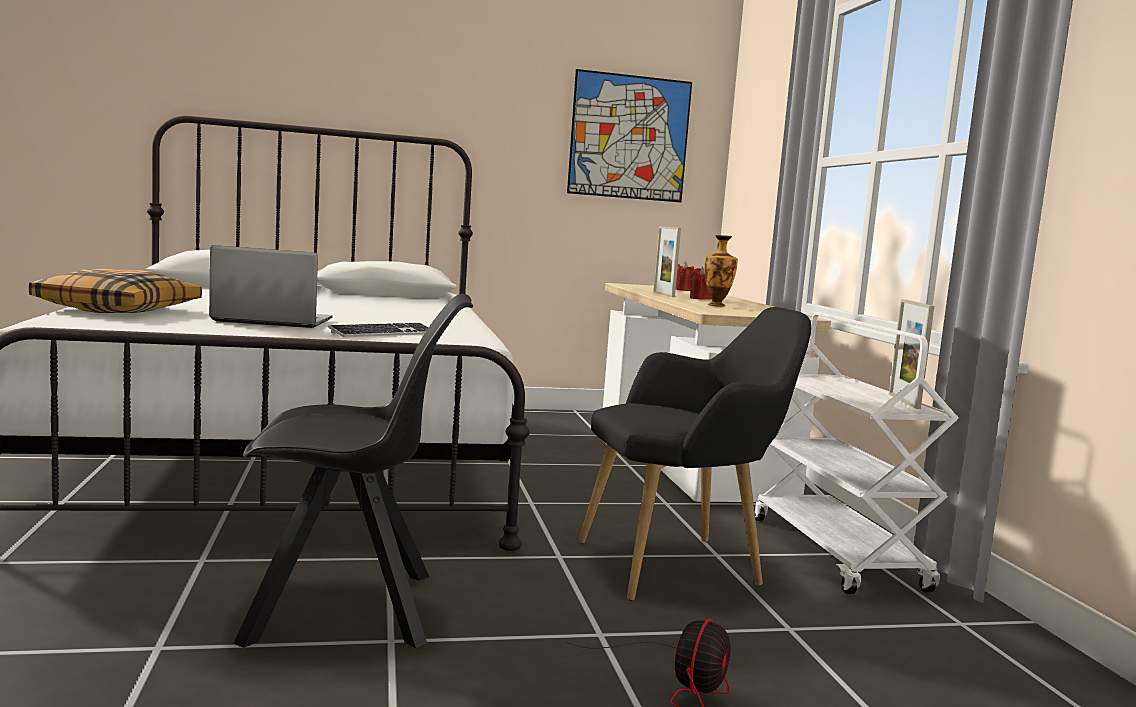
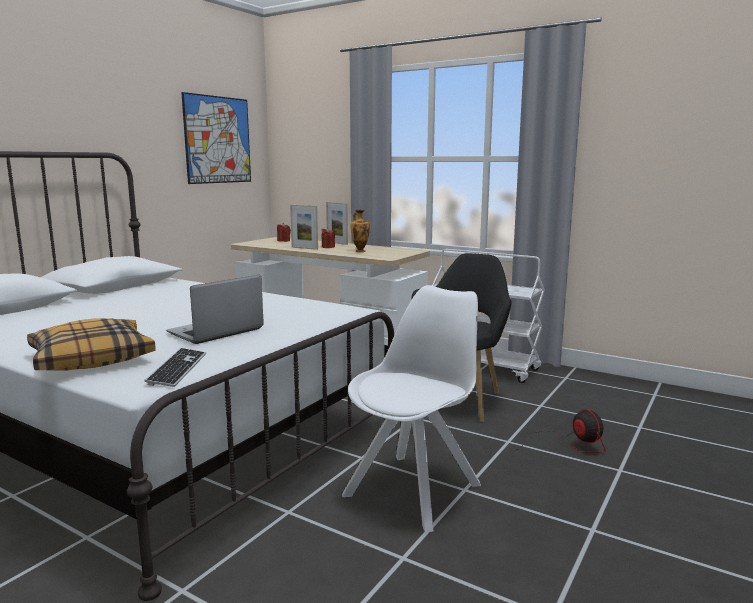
camera: 45 degrees left, 5 degrees up
(348, 609) = (415, 488): black chair -> white chair
(383, 333) = (302, 319): keyboard -> keyboard (178, 369)
(903, 401) = (513, 287): picture frame -> picture frame (337, 243)

